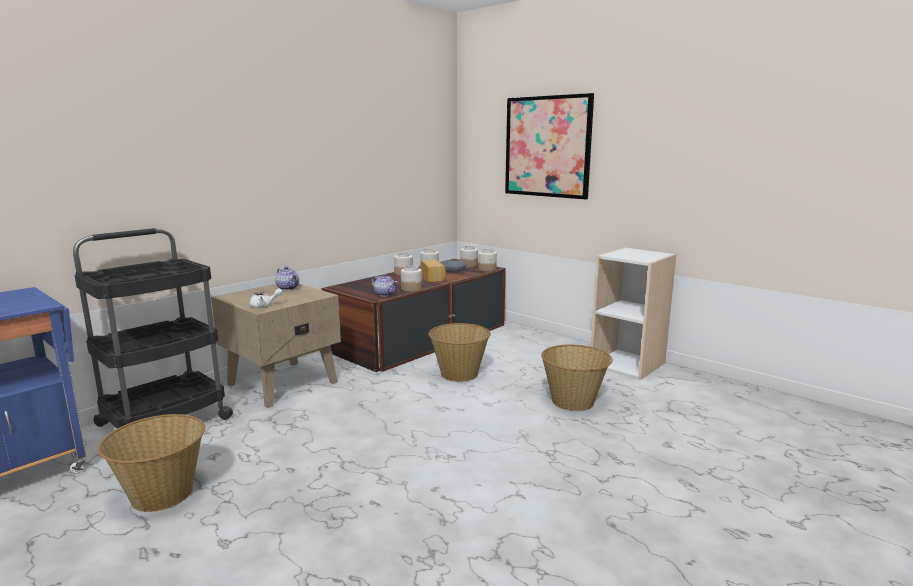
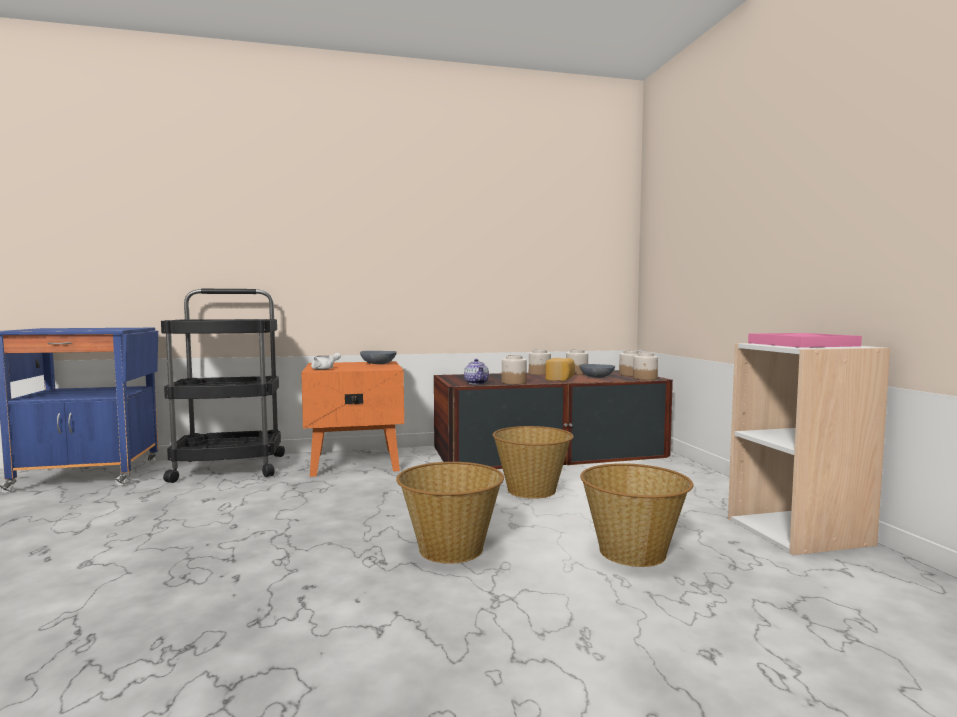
camera: 35 degrees right, 10 degrees down
(162, 495) = (127, 515): basket -> basket (450, 549)
(283, 383) = (356, 462): beige nightstand -> orange nightstand
(288, 288) = (378, 363): teapot -> grey bowl
(547, 147) = (722, 211): picture -> none
(633, 254) = (802, 344): none -> pink tray

